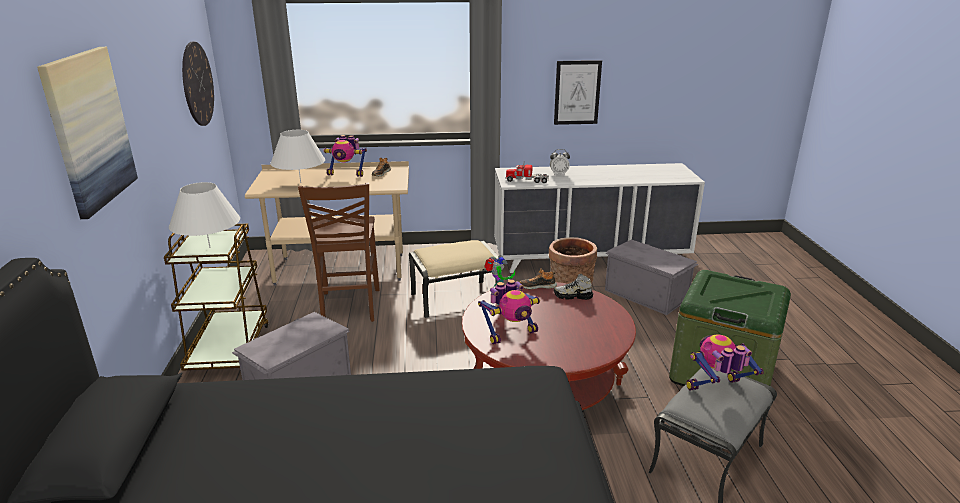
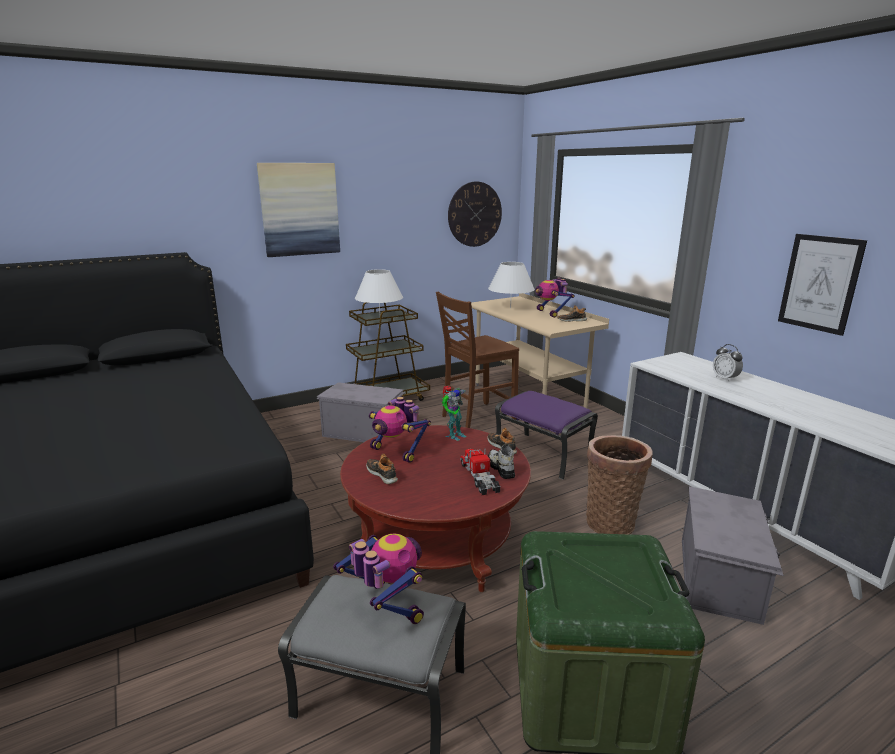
camera: 65 degrees right, 5 degrees down
(455, 298) = (543, 455): beige ottoman -> purple ottoman
(527, 180) = (672, 368): toy truck -> toy truck (479, 477)
(549, 349) = (382, 474): none -> shoe

